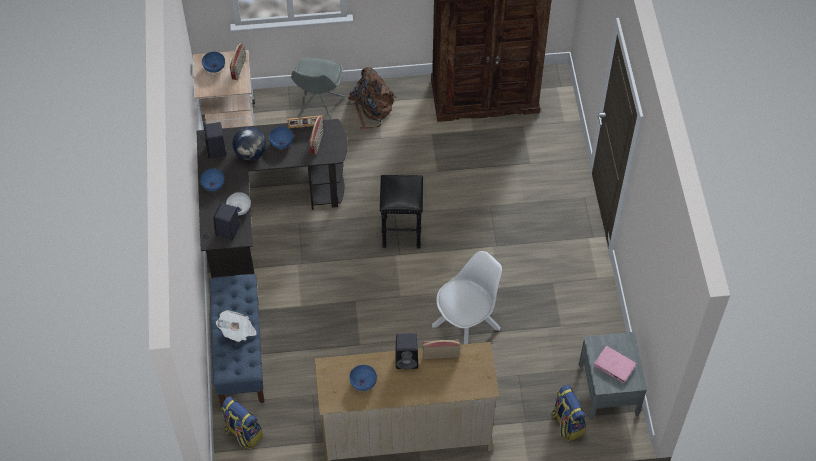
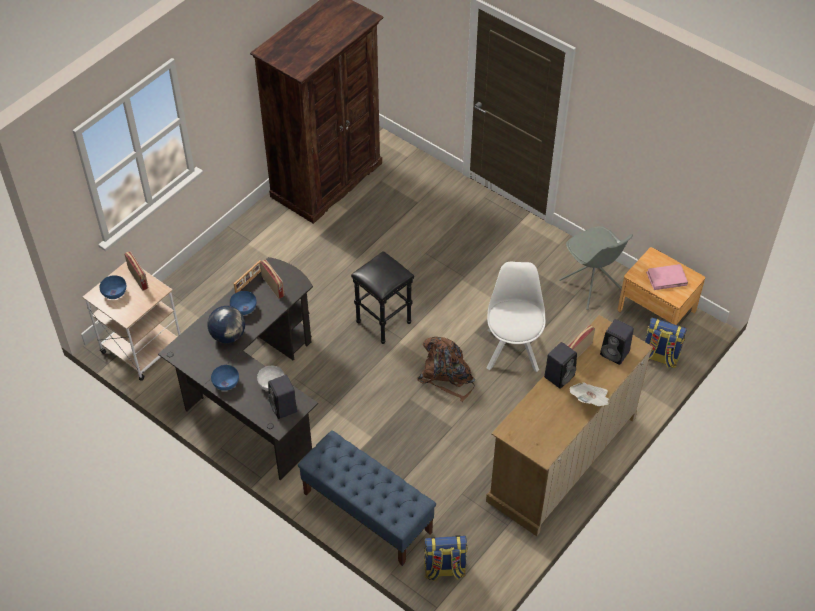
camera: 45 degrees left, 5 degrees down
(216, 150) = (195, 355): black speaker -> black speaker (615, 353)
(237, 331) = (373, 483): newspaper -> newspaper (590, 400)
(319, 110) = (207, 283): grey chair -> grey chair (591, 286)
(363, 382) = (549, 419): blue bowl -> none
(372, 107) = (248, 250): brown backpack -> brown backpack (447, 376)
(608, 388) = (656, 310): grey nightstand -> brown nightstand

